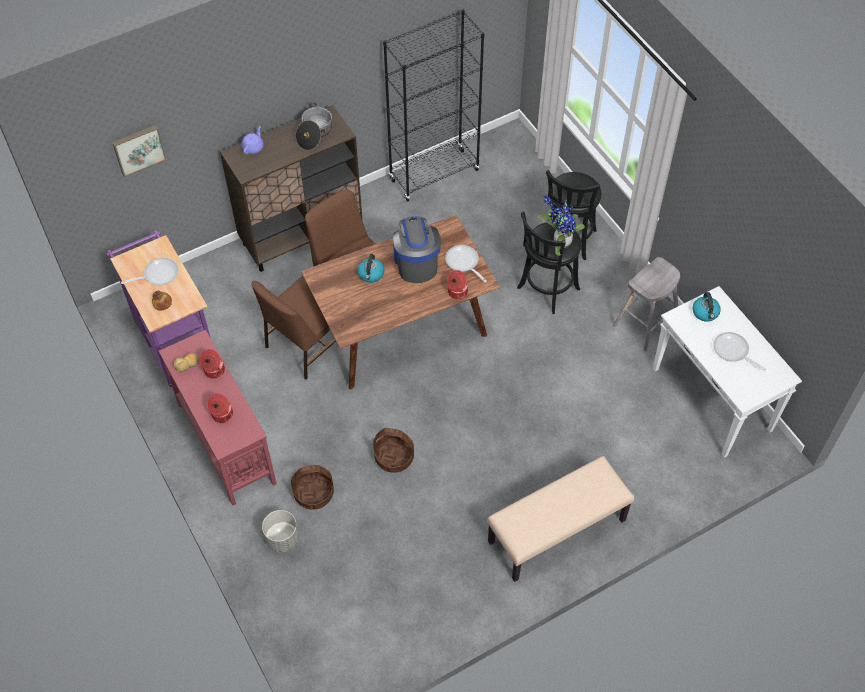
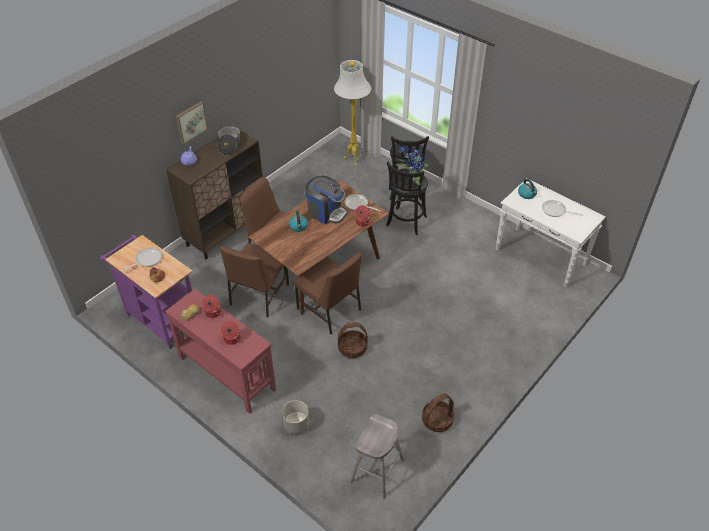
camera: 20 degrees left, 10 degrees down
(138, 149) = (110, 172): picture -> picture (190, 121)
(313, 494) = (306, 388): basket -> basket (437, 420)
(387, 393) = (329, 310): none -> brown chair
(416, 262) = (326, 212): coffee machine -> coffee machine turned 150 degrees clockwise
(434, 175) = (301, 175): black bookcase -> none
(516, 169) = (352, 160): none -> white floor lamp
(557, 532) = (484, 362): beige bench -> none
(646, 323) = (477, 225): grey stool -> grey stool (377, 470)

